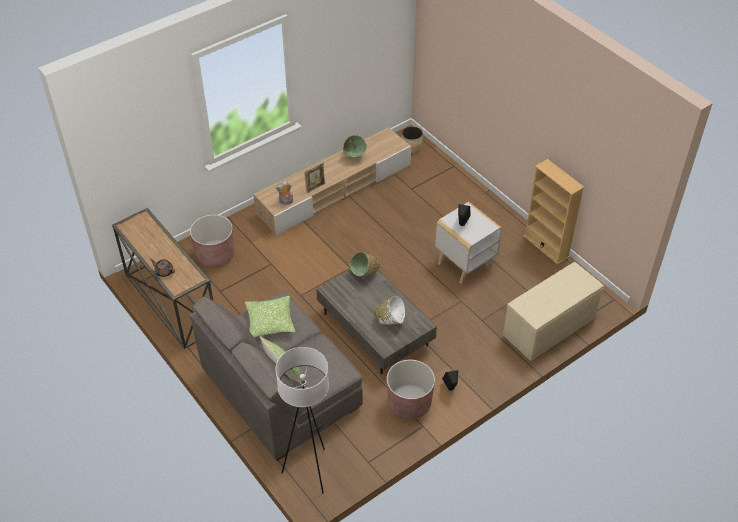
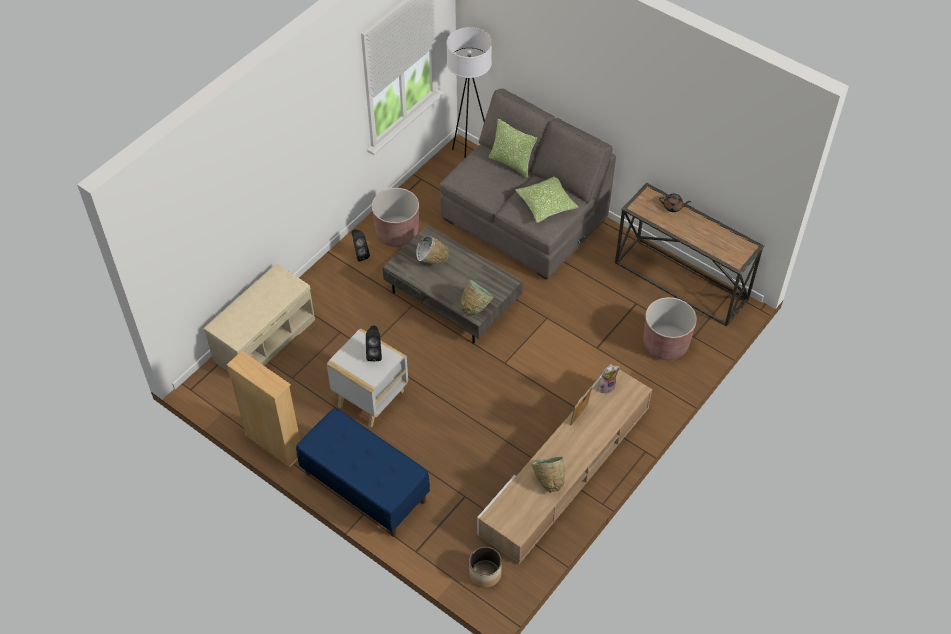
camera: 165 degrees right, 5 degrees up
(481, 207) = (364, 487): none -> blue bench

